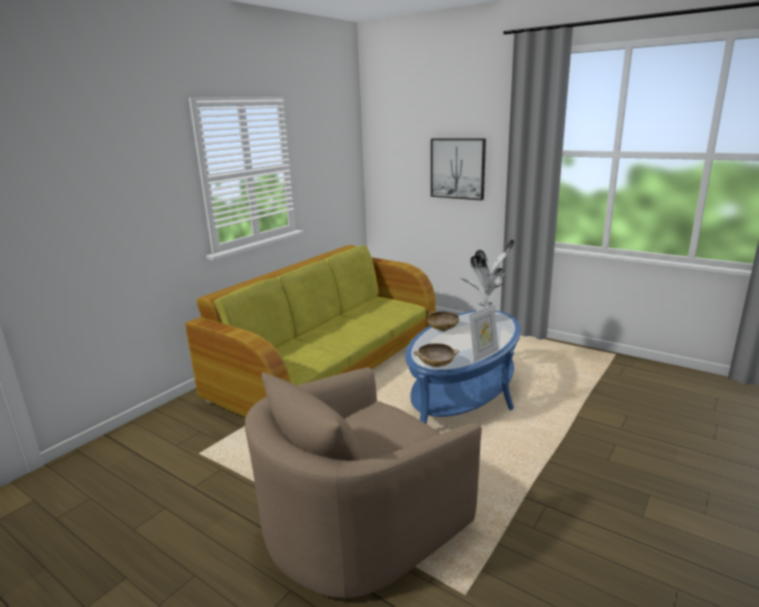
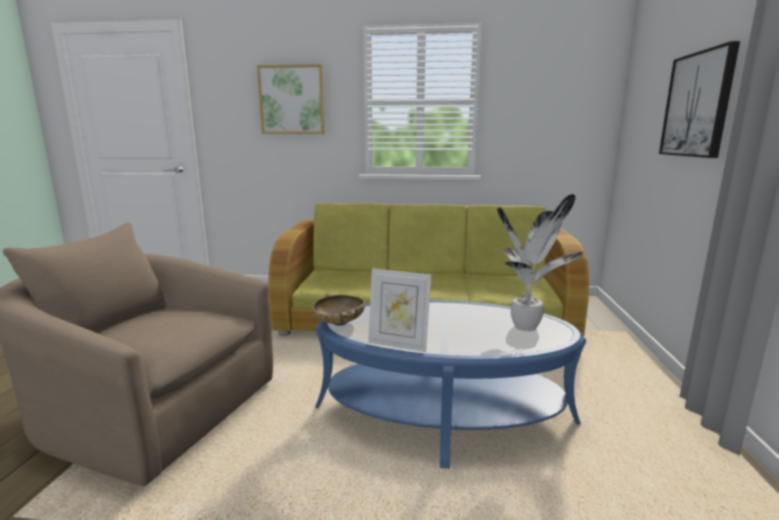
camera: 60 degrees right, 5 degrees down
(125, 187) = (292, 100): none -> picture
(443, 329) = (452, 309): beige bowl -> none

